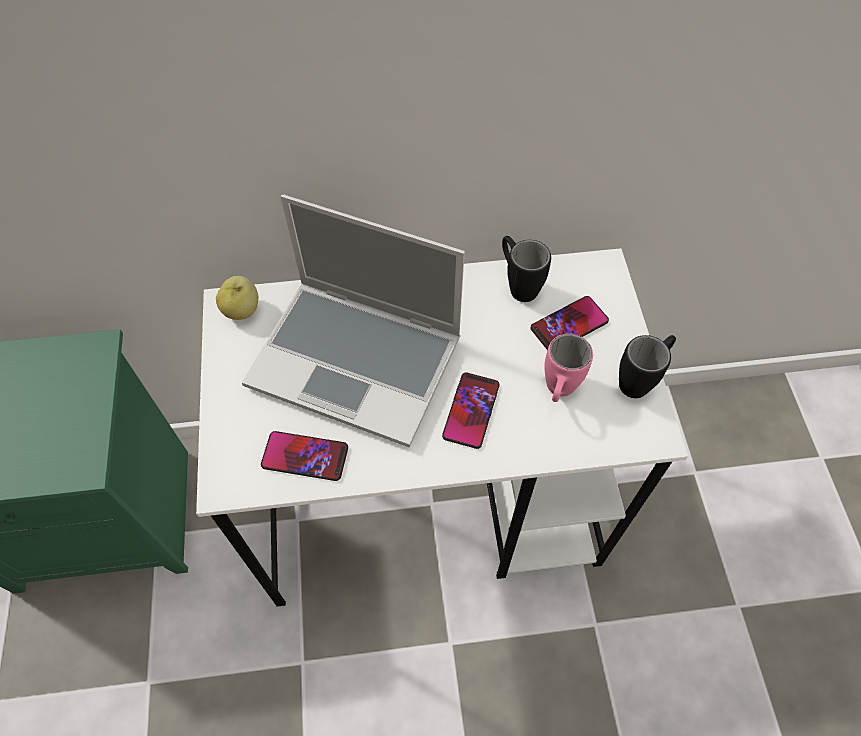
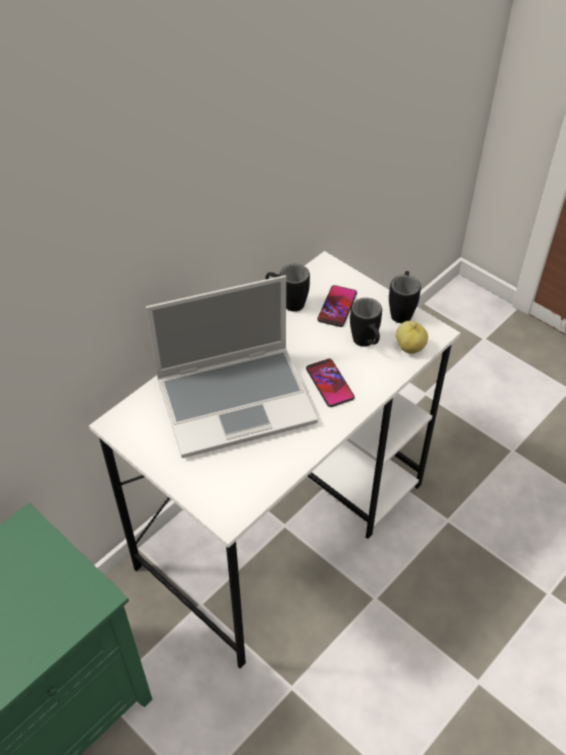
camera: 40 degrees left, 10 degrees down
(242, 310) = (130, 420): apple -> apple (410, 347)
(305, 456) = (260, 469): phone -> none
(558, 392) = (366, 344): pink mug -> black mug

